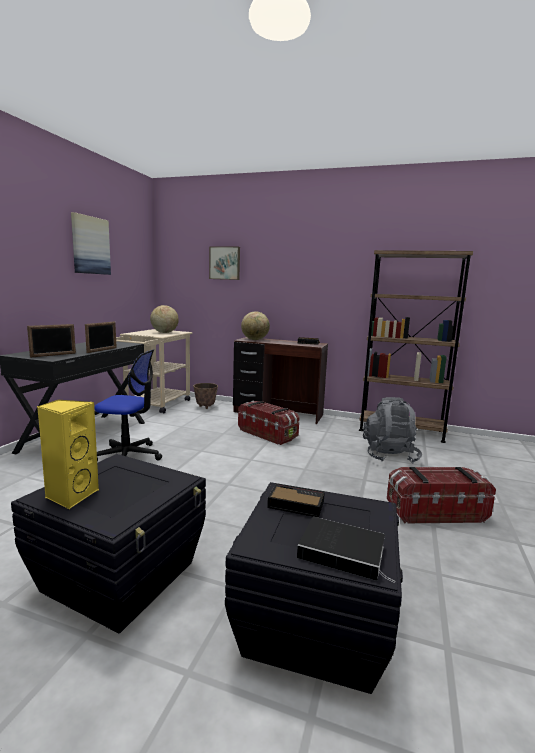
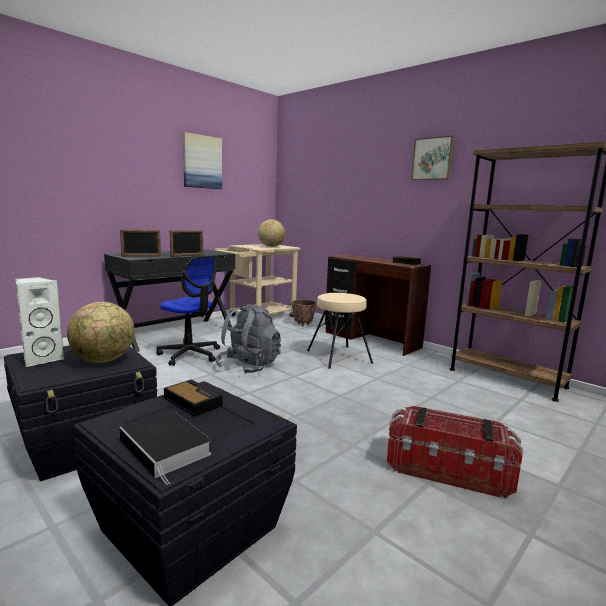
camera: 25 degrees right, 0 degrees up
(71, 495) = (41, 359): yellow speaker -> white speaker
(225, 263) = (334, 176): picture -> picture (433, 159)
(255, 339) = (352, 257): globe -> globe (104, 360)
(268, 434) = (338, 357): storage box -> beige stool
(389, 455) = (458, 401): grey backpack -> grey backpack (248, 366)

